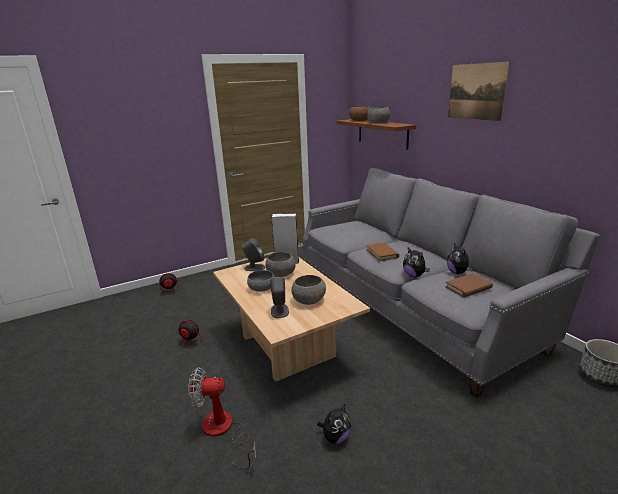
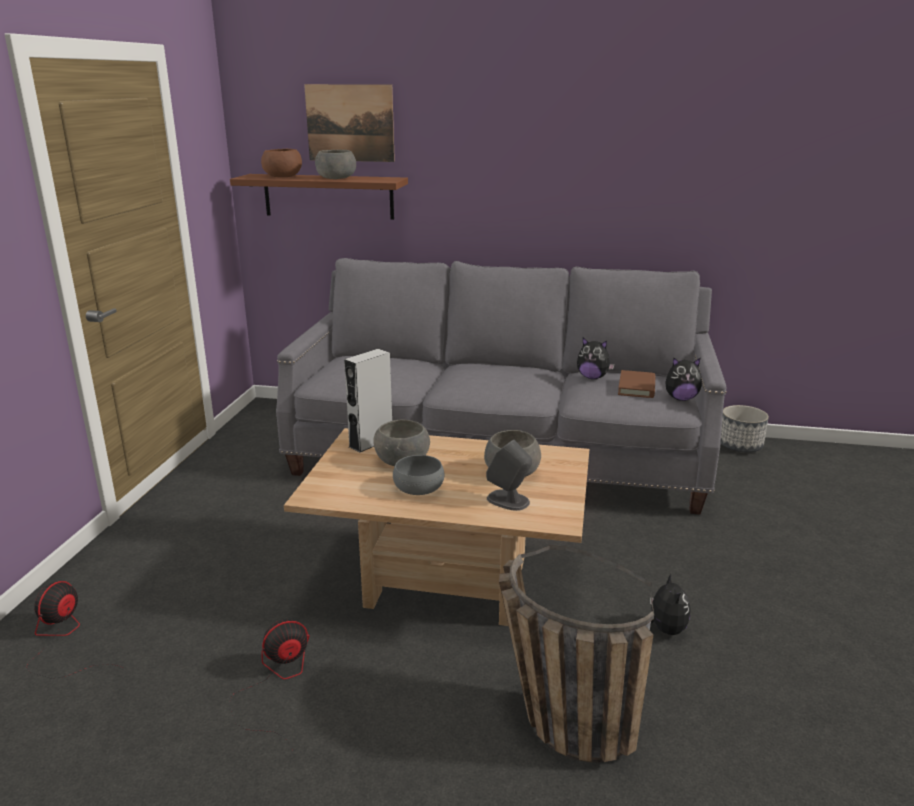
camera: 50 degrees left, 0 degrees up
(223, 431) = (556, 719): fan -> basket
(254, 268) = (342, 470): grey speaker -> none
(382, 253) = (481, 385): brown book -> none
(414, 275) = (557, 397): plush toy -> plush toy (681, 398)
(476, 91) = (519, 124): picture -> picture (350, 123)

